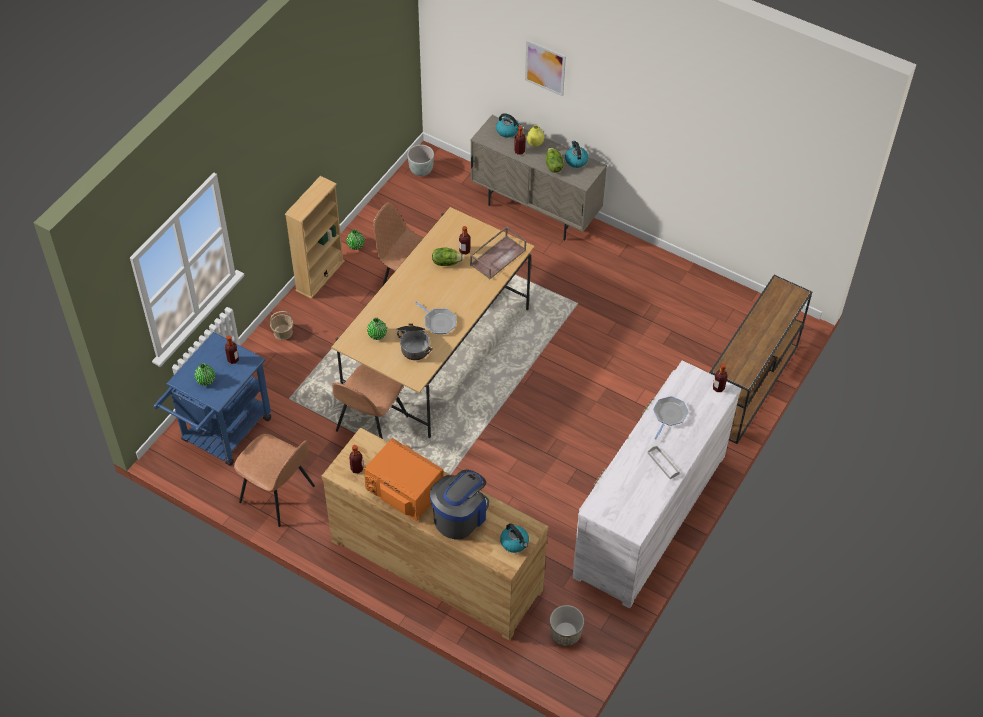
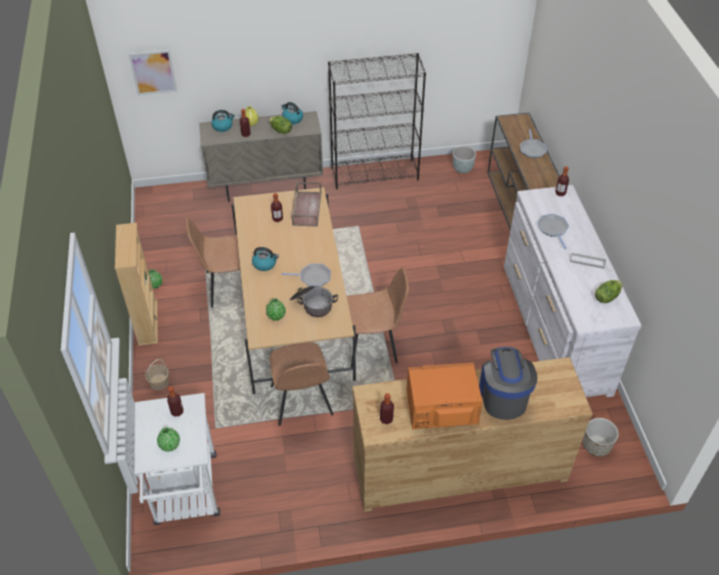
camera: 40 degrees left, 5 degrees down
(222, 434) = (186, 495): blue cart -> white cart
(278, 495) = (284, 508): brown chair -> brown chair (372, 344)
(421, 170) = (153, 207): grey planter -> grey planter (462, 169)
(446, 262) = (272, 234): lettuce -> lettuce (606, 297)
(515, 542) = (563, 385): kettle -> kettle (265, 264)
(545, 67) = (241, 47): picture -> picture (153, 72)
(649, 261) = (375, 173): none -> black bookcase
(766, 331) = (532, 149): none -> frying pan

